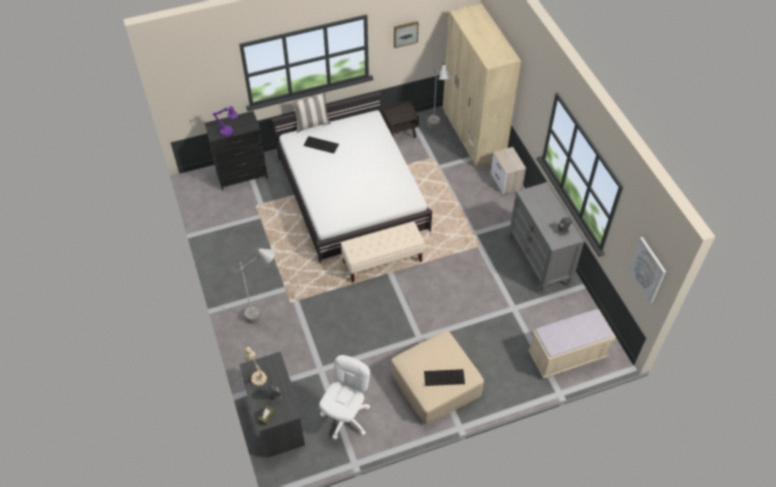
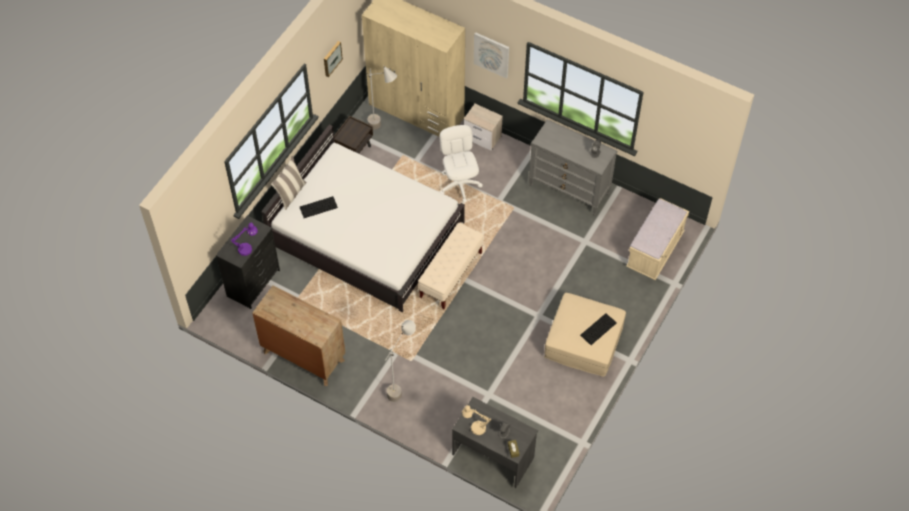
camera: 40 degrees left, 5 degrees up
(221, 246) = (303, 356): none -> brown dresser
(346, 417) = (544, 415): white office chair -> white office chair (459, 184)
(647, 269) = (696, 144): picture -> picture (491, 54)

